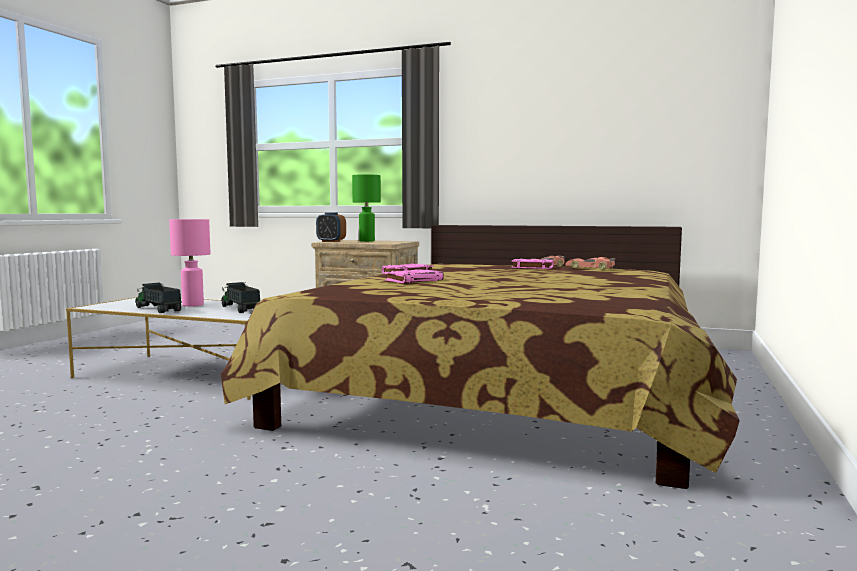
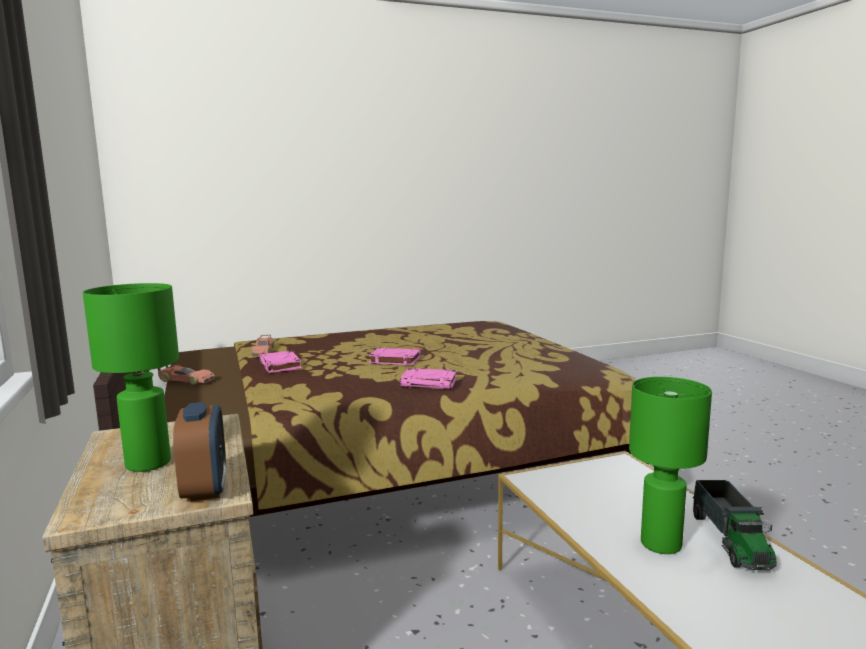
camera: 130 degrees left, 5 degrees up
(193, 305) = (659, 544): pink table lamp -> green table lamp
(240, 309) = (600, 493): toy truck -> none
(414, 280) = (481, 366): pink book -> pink book (394, 360)

